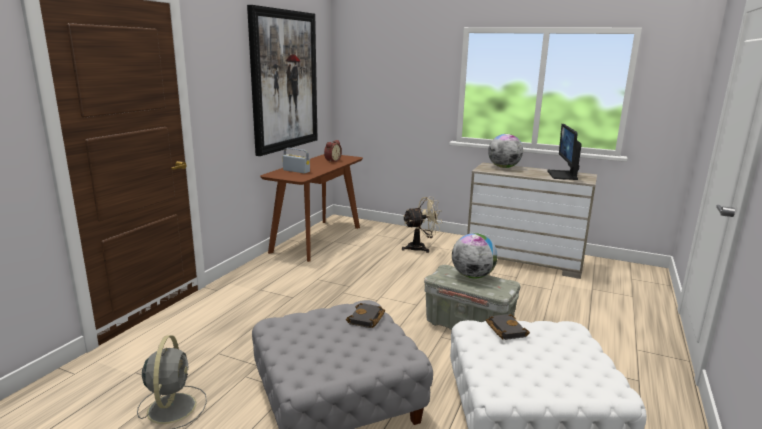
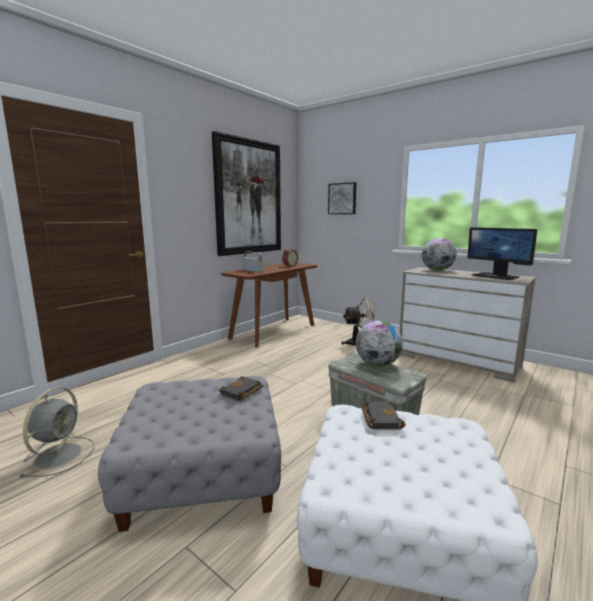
camera: 15 degrees right, 5 degrees down
(390, 80) = (342, 198): none -> picture
(563, 175) = (496, 276): monitor -> monitor turned 60 degrees counterclockwise

